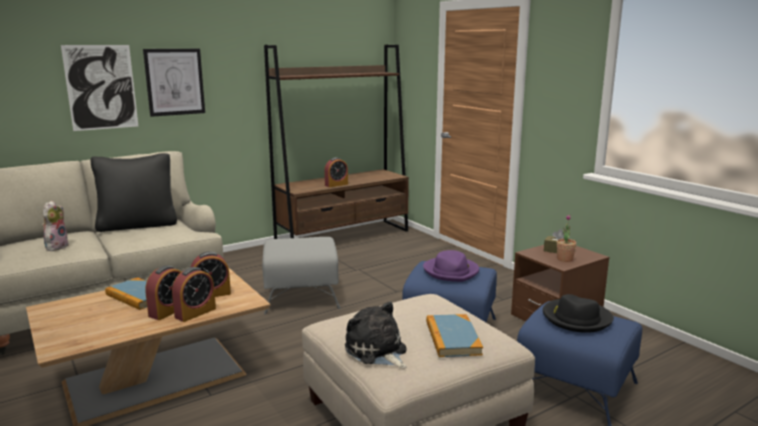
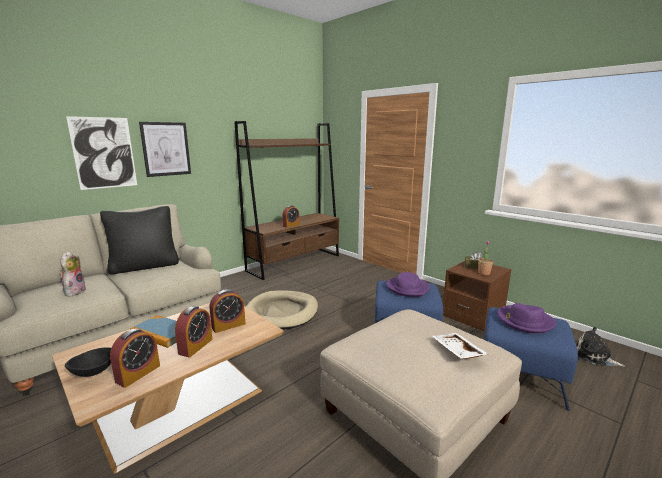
camera: 10 degrees left, 0 degrees up
(62, 325) = (93, 372): none -> black bowl
(195, 313) = (221, 346): alarm clock -> alarm clock (138, 373)
(302, 296) = (282, 312): grey ottoman -> beige dog bed
(377, 351) = (404, 372): plush toy -> plush toy (594, 357)
(452, 338) = (456, 351): book -> white tray
(576, 318) = (524, 321): black hat -> purple hat

